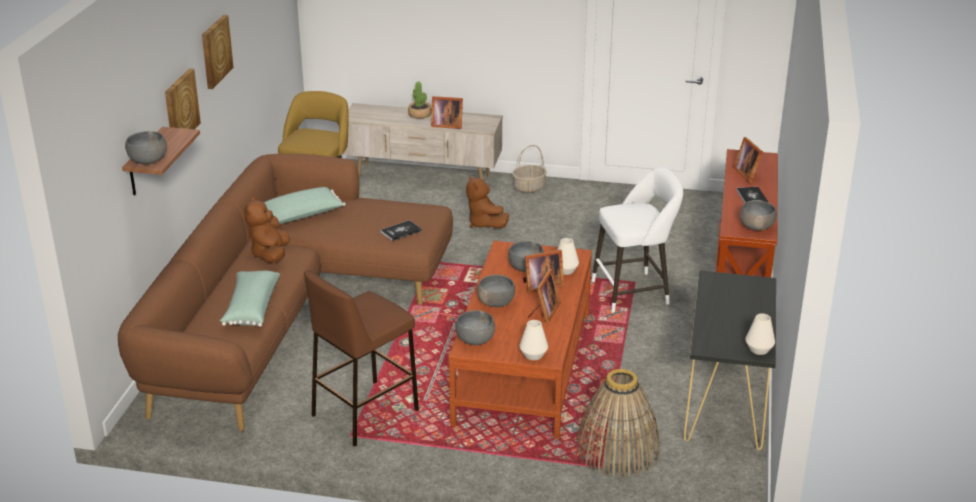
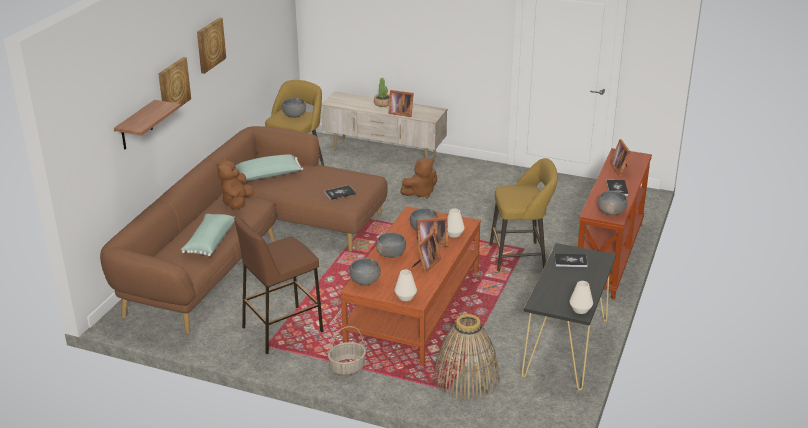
camera: 10 degrees right, 0 degrees up
(148, 160) = (134, 124): grey bowl -> grey bowl (294, 115)
(485, 224) = (420, 193): brown plush toy -> brown plush toy turned 105 degrees counterclockwise
(529, 188) = (464, 167): basket -> basket (347, 368)
(634, 292) = (521, 256): white stool -> yellow stool
(725, 291) = (570, 261): none -> book

